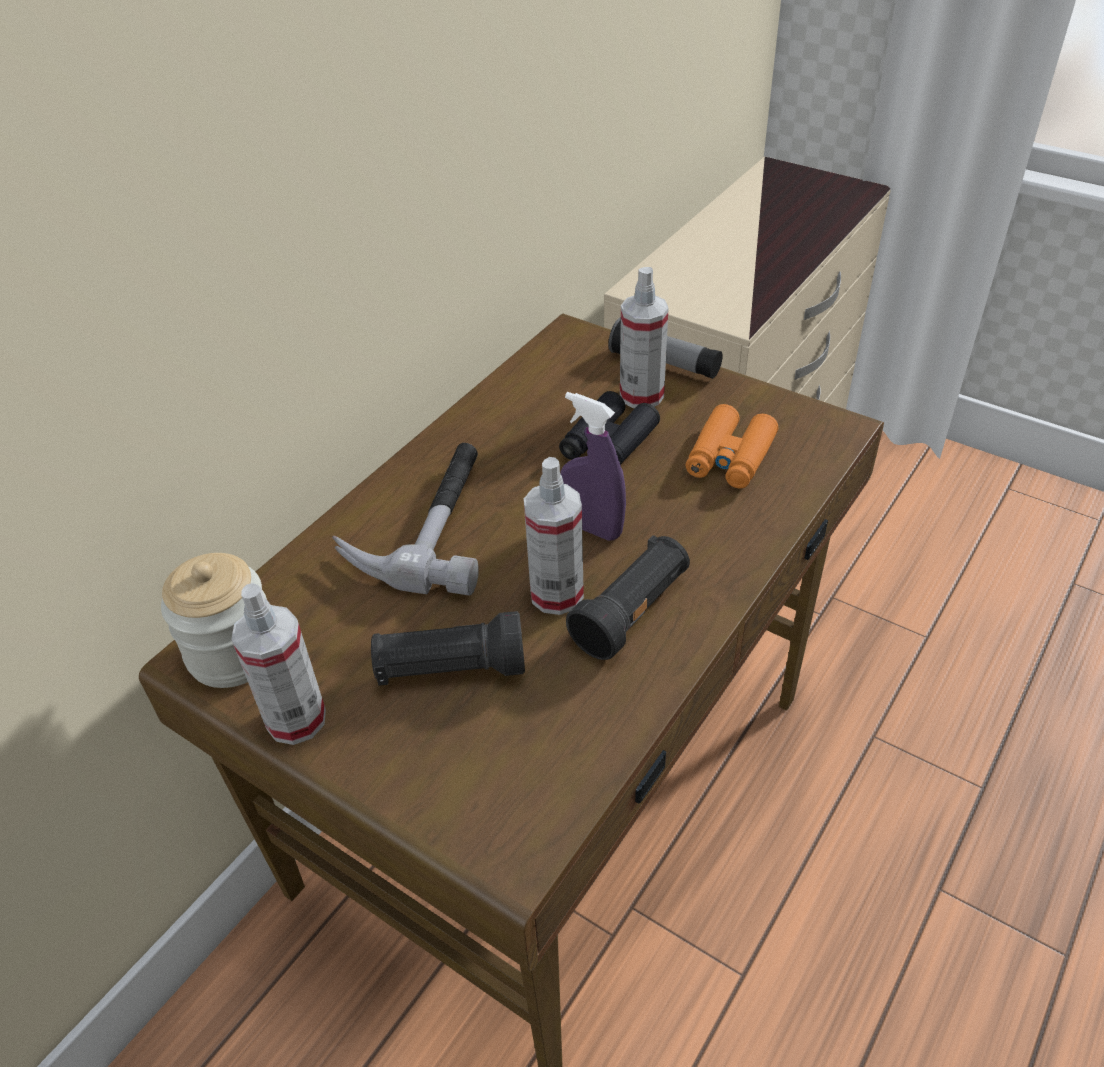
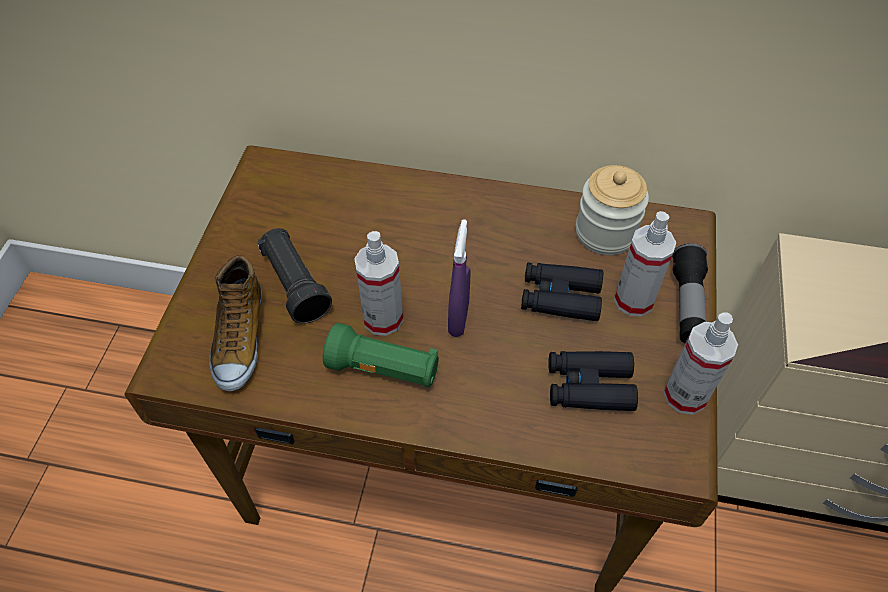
camera: 65 degrees right, 10 degrees up
(234, 653) = (271, 178): jar -> jar (605, 233)
(296, 719) = (233, 227): spray bottle -> spray bottle (685, 395)
(426, 524) = (418, 222): hammer -> none
(505, 752) = (239, 338): none -> shoe
(632, 612) = (384, 369): black flashlight -> green flashlight
(730, 457) = (589, 386): orange binoculars -> black binoculars

